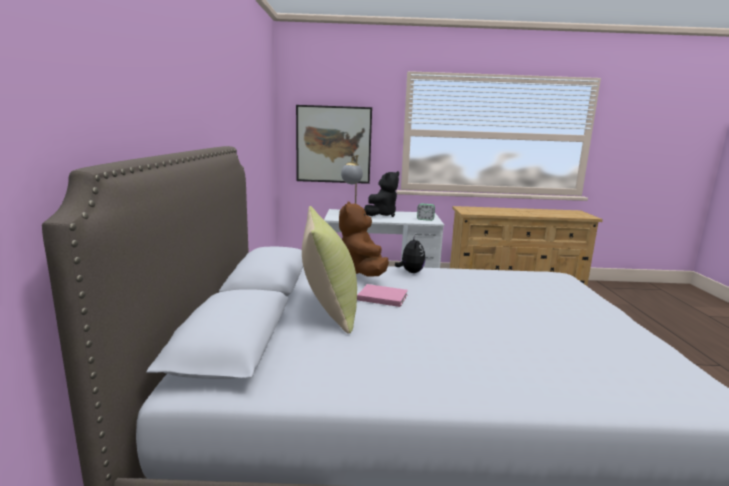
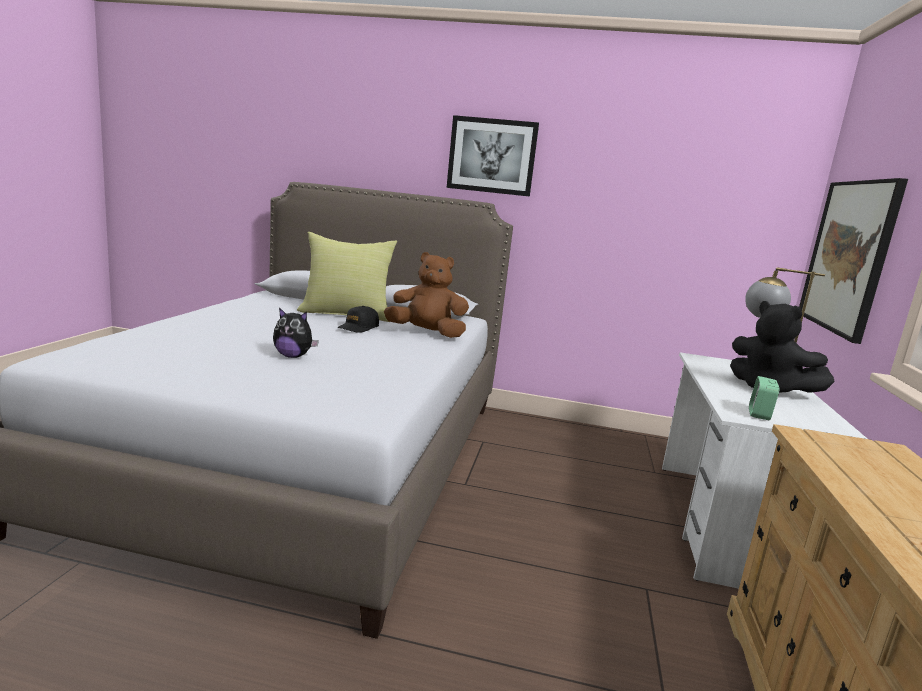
camera: 100 degrees right, 0 degrees up
(205, 92) = (492, 156): none -> picture
(381, 297) = (358, 327): pink book -> black cap
(410, 272) = (423, 347): plush toy -> plush toy (293, 356)

